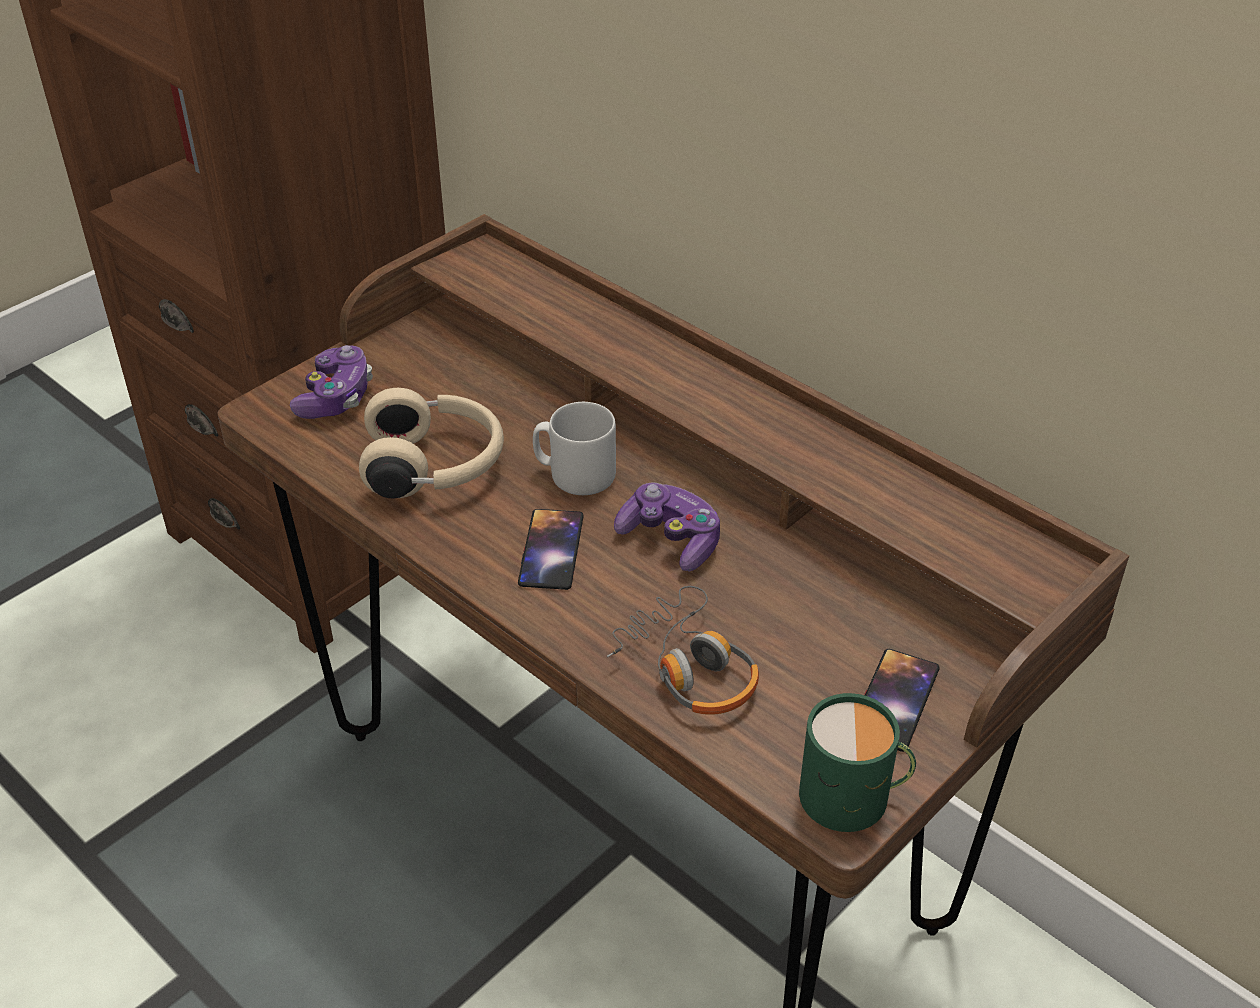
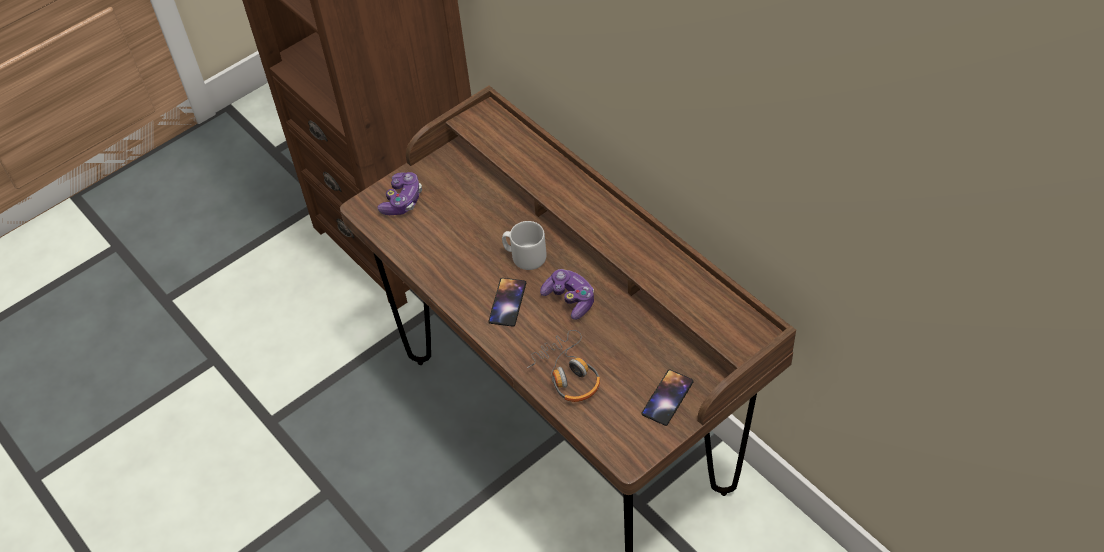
camera: 10 degrees right, 10 degrees up
(435, 466) = (452, 248): beige headphones -> none
(854, 797) = (636, 448): green mug -> none

